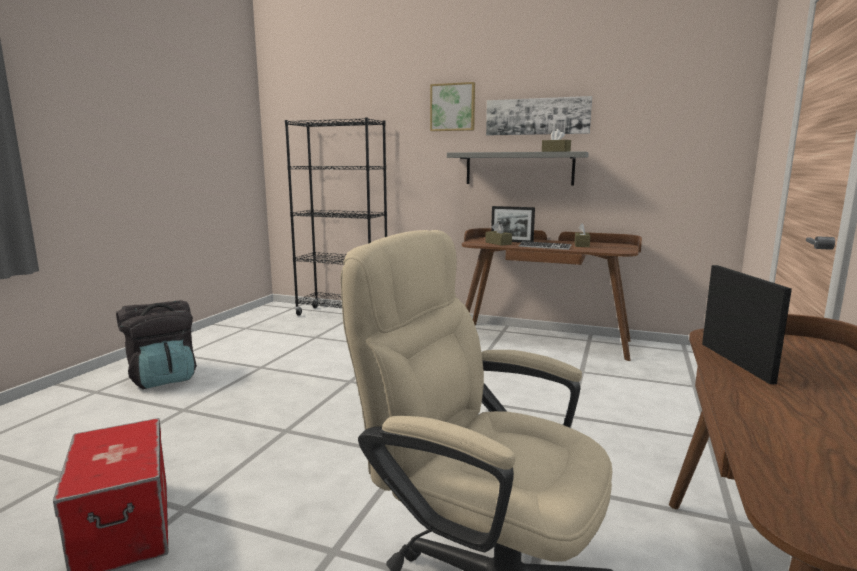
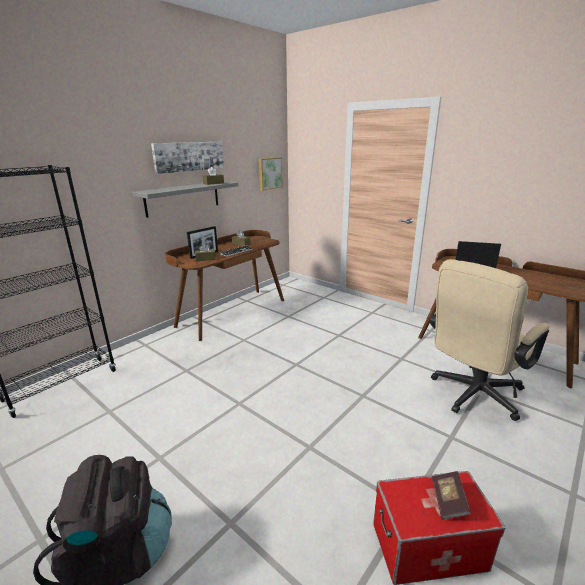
camera: 70 degrees left, 10 degrees up
(111, 460) = (448, 501): none -> book
(453, 107) = (121, 149): picture -> picture (269, 173)

